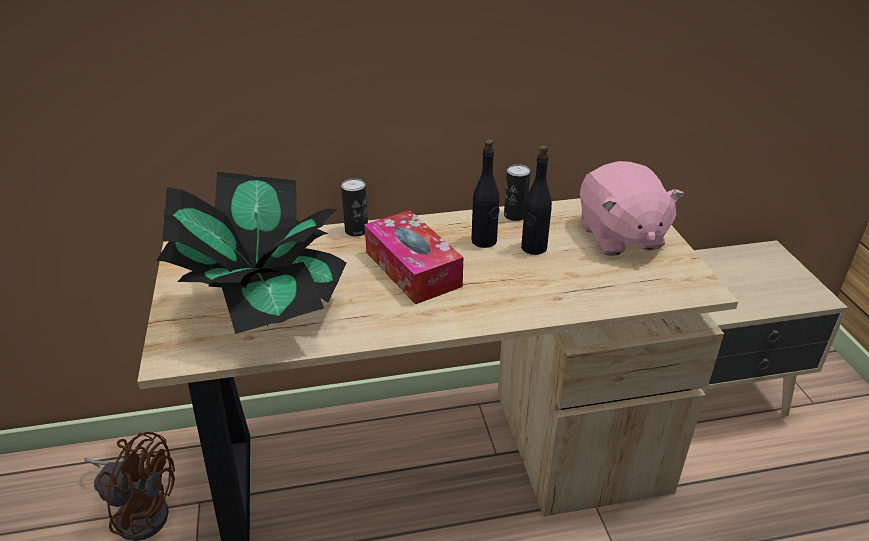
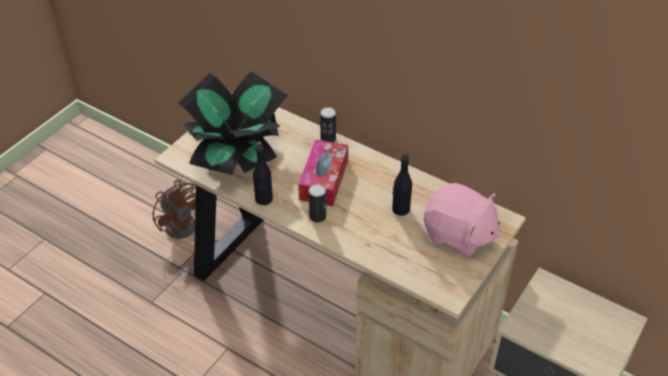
camera: 45 degrees right, 10 degrees up
(484, 241) = (381, 188): black bottle -> black bottle (264, 199)
(515, 215) = (422, 183): can -> can (317, 216)
(619, 236) = (458, 235): pink plush toy -> pink plush toy turned 90 degrees counterclockwise

